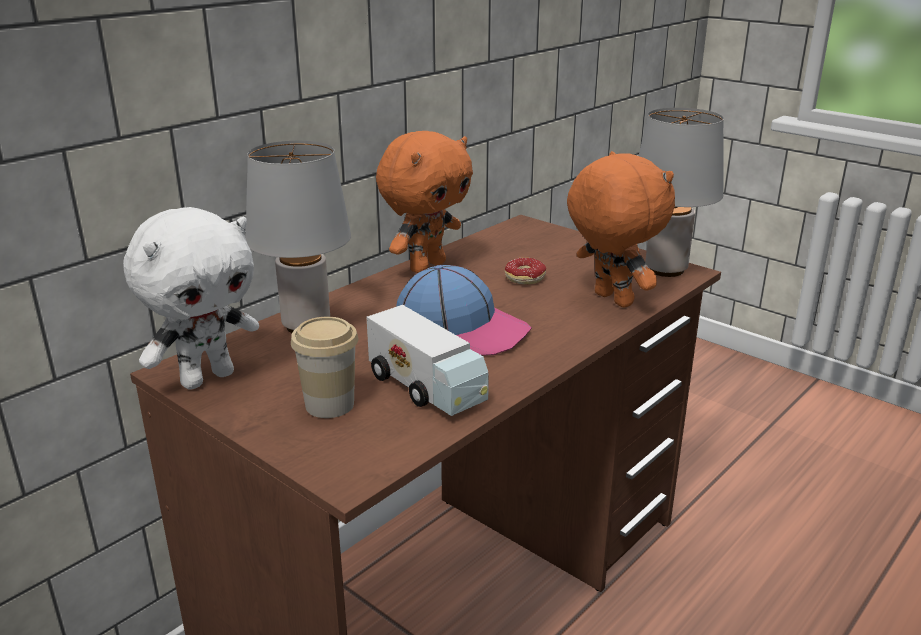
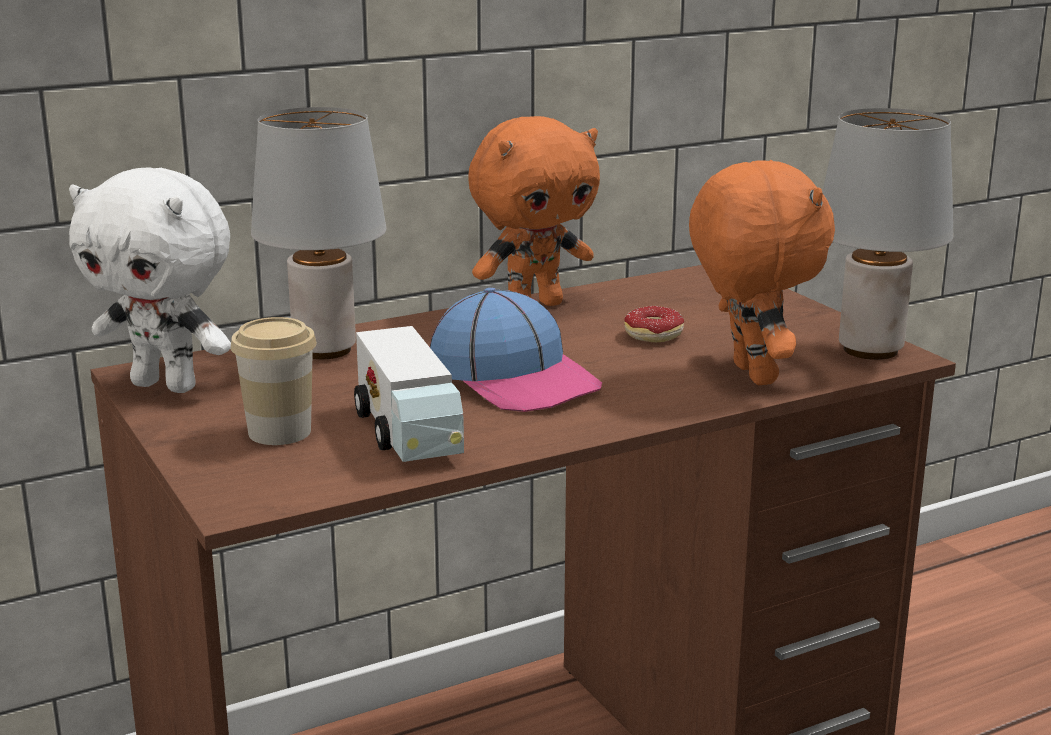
camera: 20 degrees right, 5 degrees down
(207, 378) = (167, 385): white plush toy -> white plush toy turned 45 degrees clockwise

